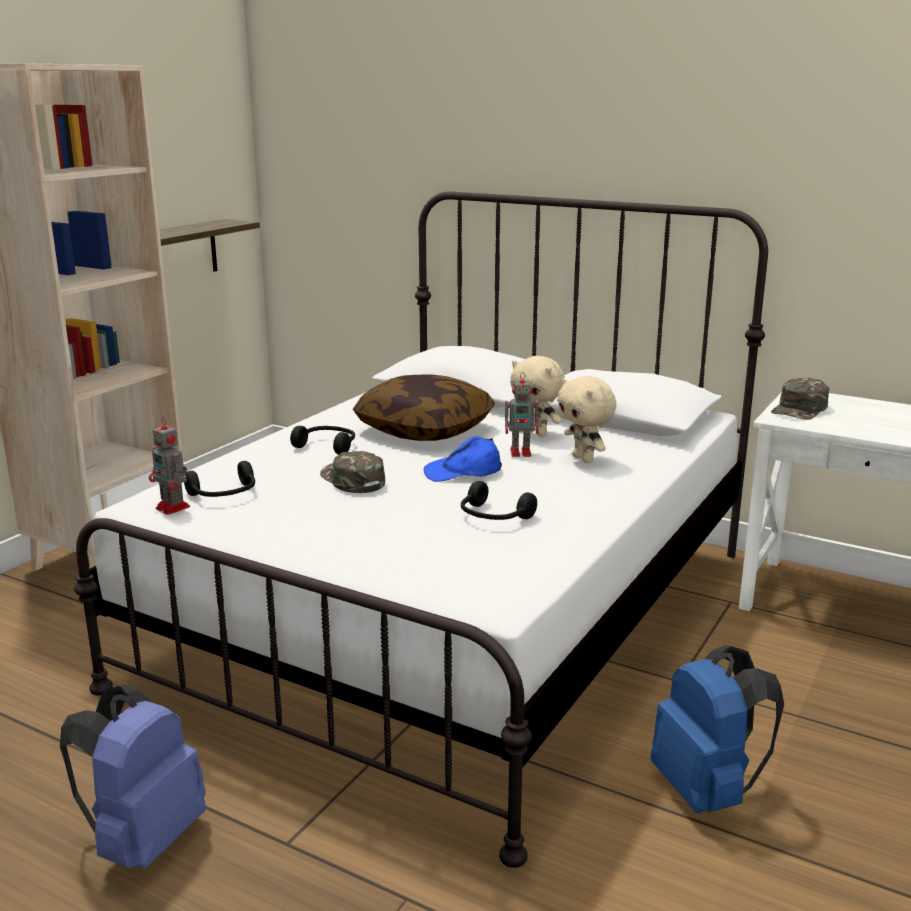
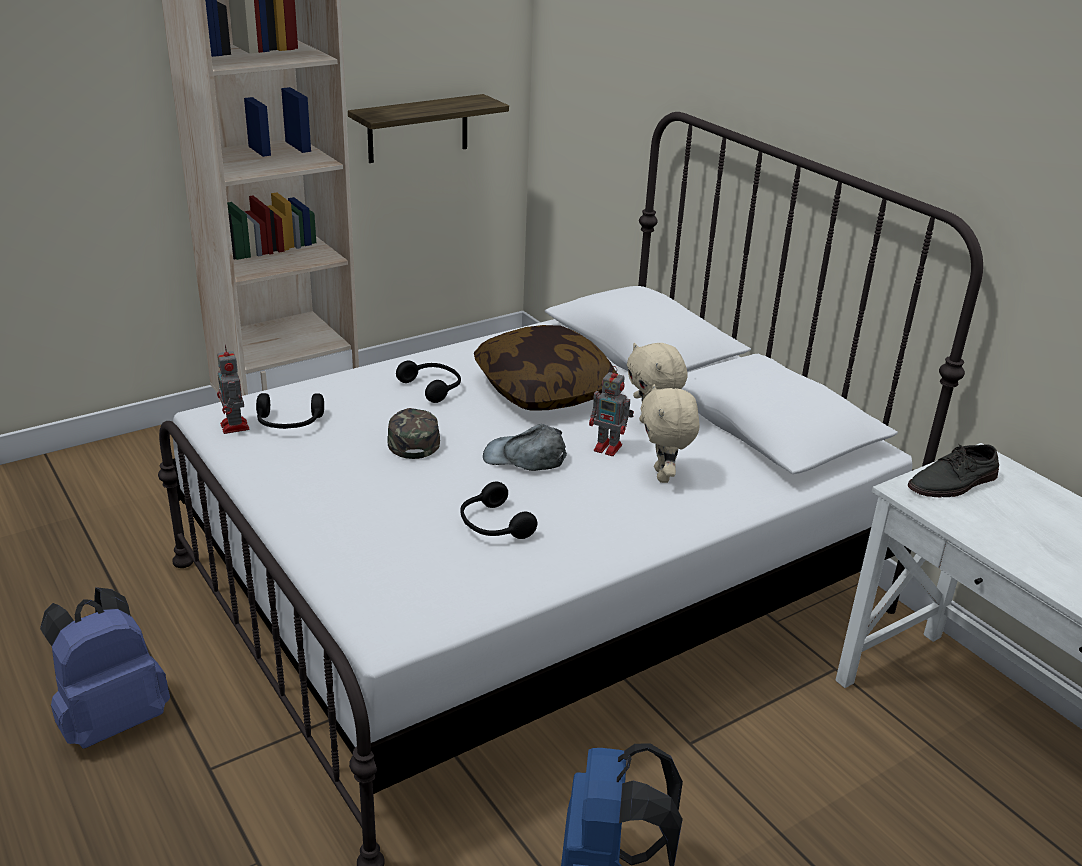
camera: 25 degrees right, 10 degrees up
(463, 471) = (524, 457): blue cap -> grey cap
(800, 409) = (953, 483): green cap -> grey shoe

